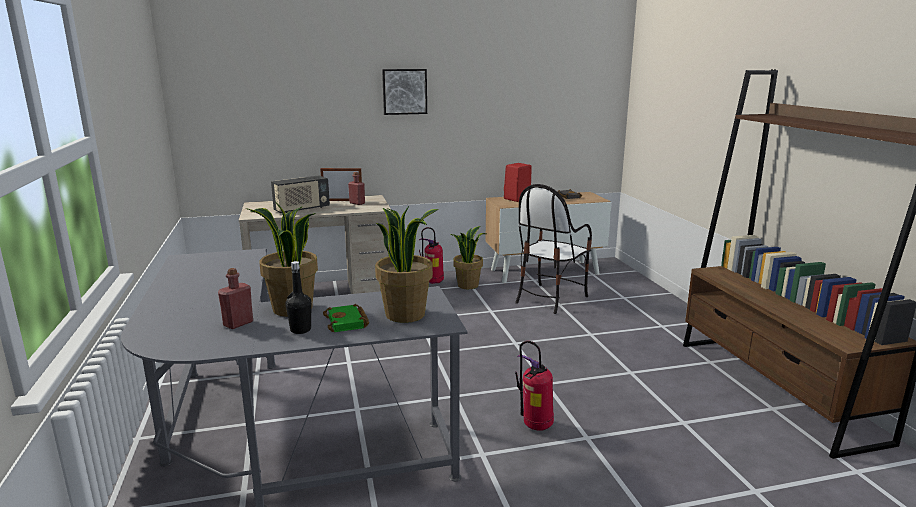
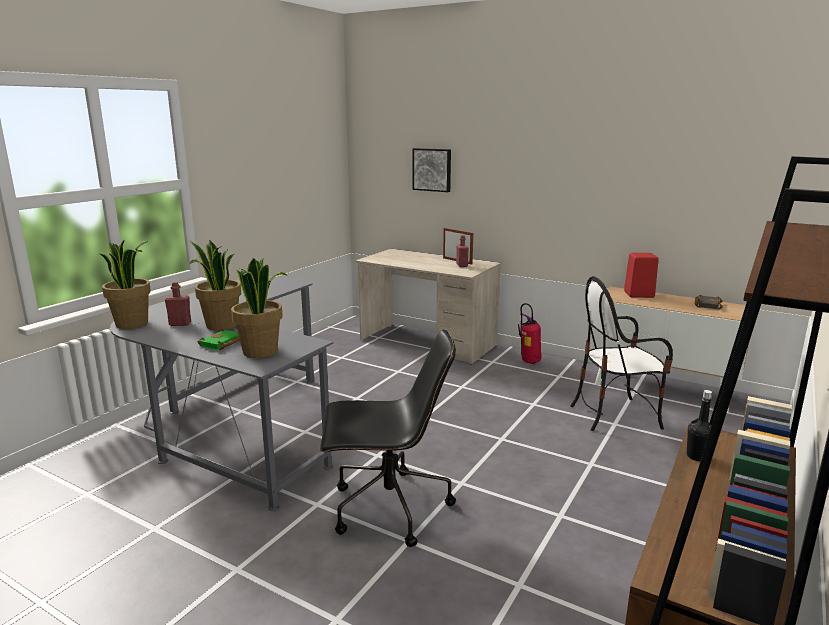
camera: 45 degrees right, 0 degrees up
(300, 330) = (192, 338): black bottle -> black bottle (697, 456)
(302, 209) = (411, 261): radio -> none
(404, 91) = (532, 161): picture -> picture (432, 169)
(468, 285) = (556, 374): potted plant -> potted plant (132, 323)
(535, 426) = (388, 508): fire extinguisher -> black office chair

